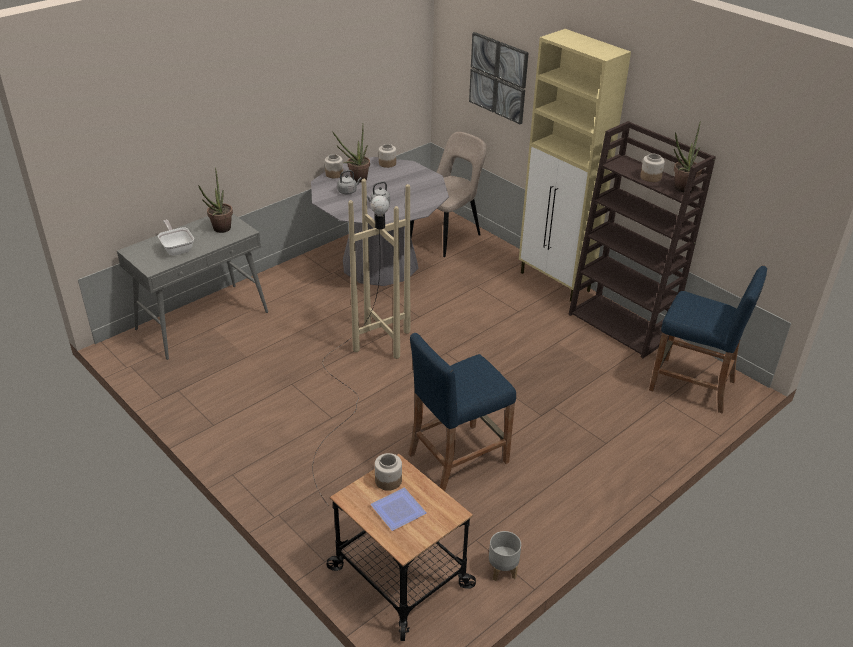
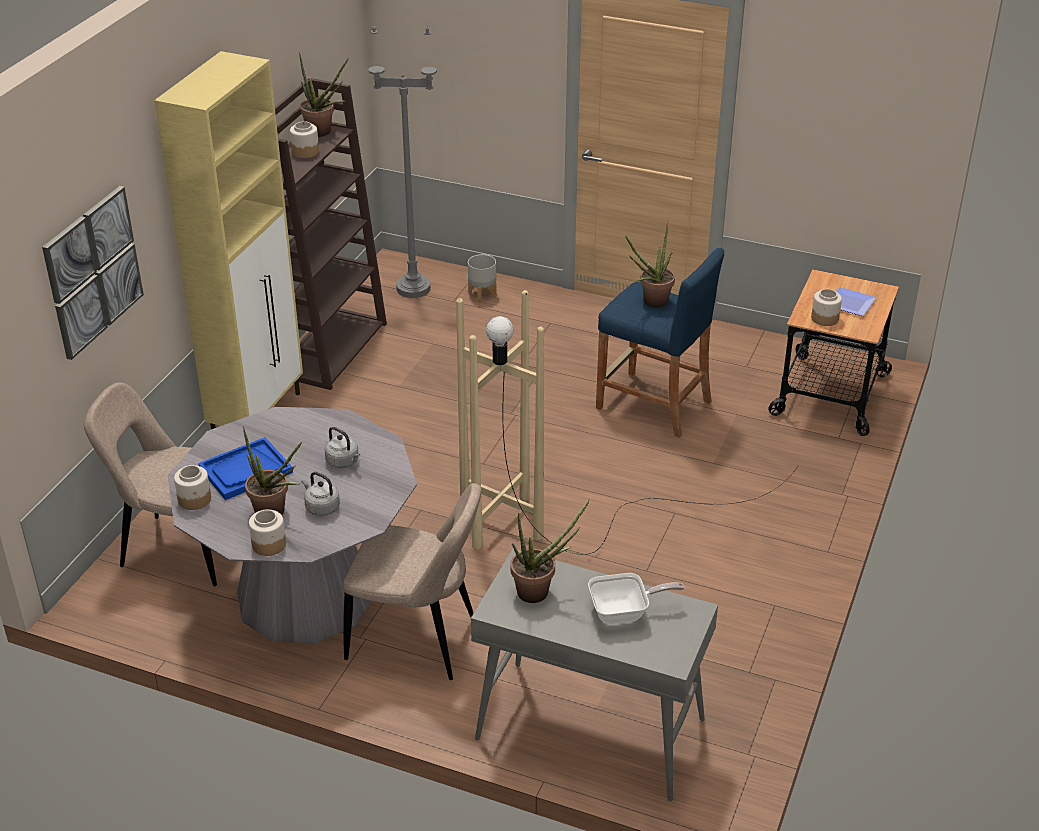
camera: 115 degrees left, 0 degrees up
(177, 248) = (624, 613): frying pan -> frying pan turned 135 degrees counterclockwise
(315, 288) = (417, 640): none -> beige chair
(397, 179) = (245, 471): none -> blue tray
(470, 379) = (651, 303): none -> potted plant
(502, 570) = (765, 344): grey planter -> grey planter (482, 294)
(692, 385) = (413, 288): blue stool -> grey floor lamp

